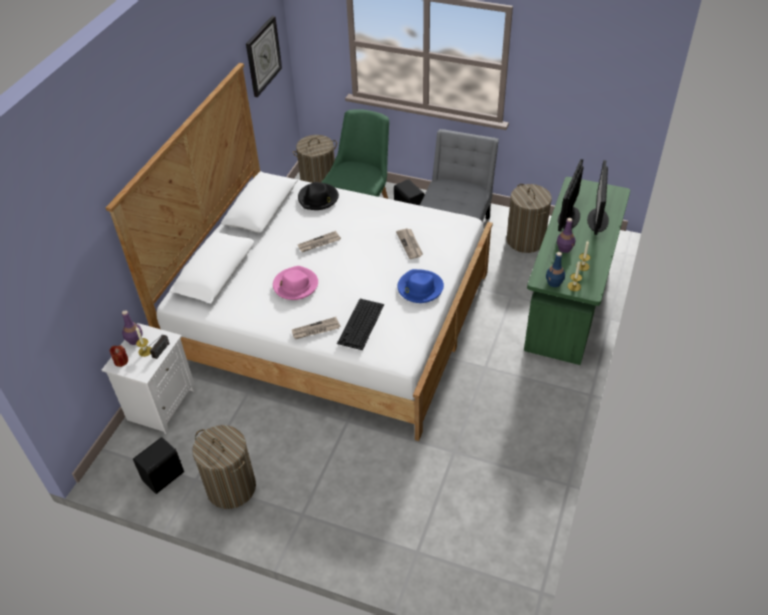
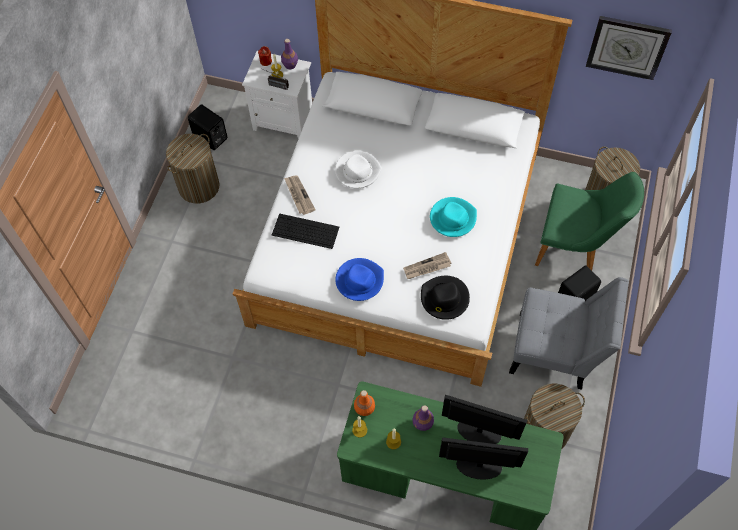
camera: 85 degrees right, 15 degrees up
(295, 285) = (357, 171): pink hat -> white hat
(318, 198) = (494, 174): black hat -> black hat (444, 299)
(319, 243) = (421, 183): newspaper -> none
(361, 226) = (452, 218): none -> turquoise hat
(554, 283) = (364, 409): blue bottle -> orange bottle

